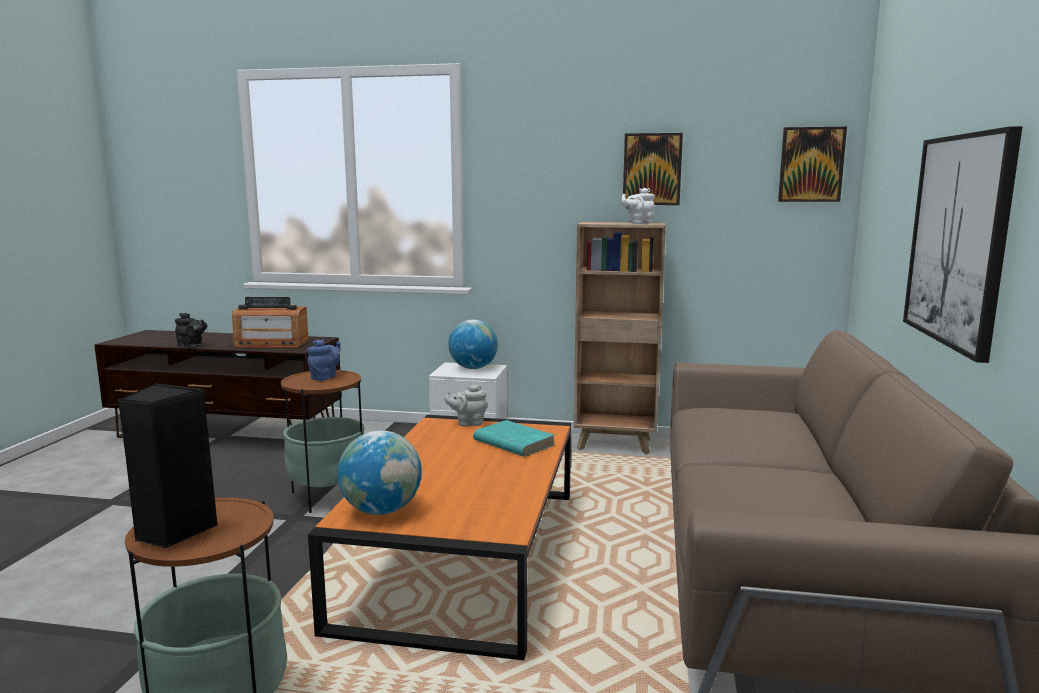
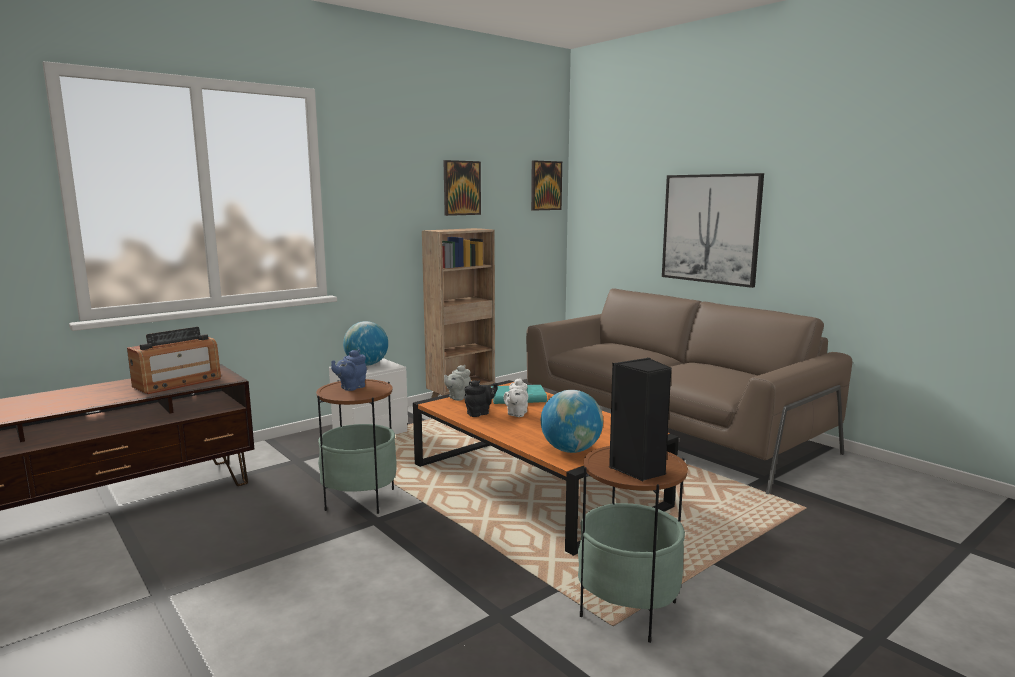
camera: 50 degrees left, 0 degrees up
(191, 345) = (83, 405): black teapot -> black teapot (479, 413)
(325, 377) = (351, 387): blue teapot -> blue teapot turned 120 degrees counterclockwise
(638, 223) = (470, 229): white teapot -> white teapot (516, 414)

